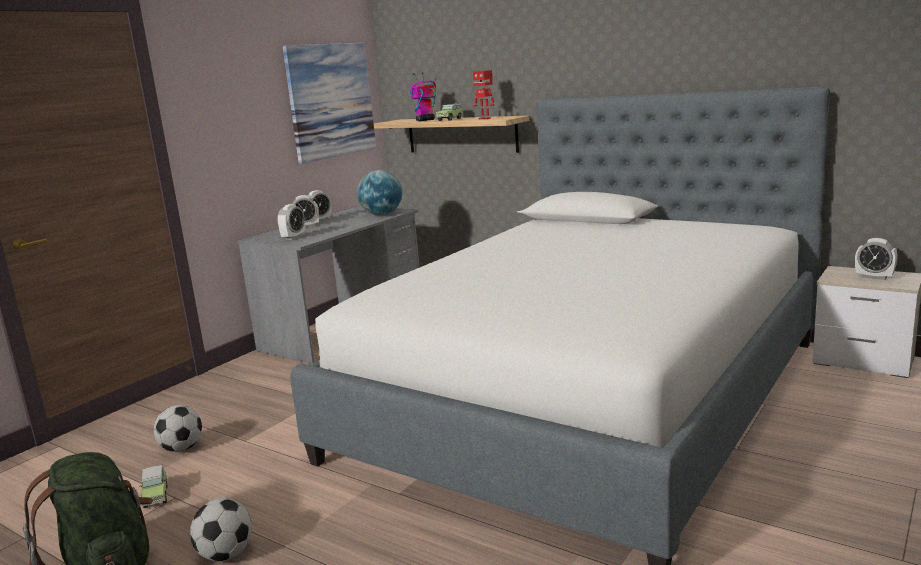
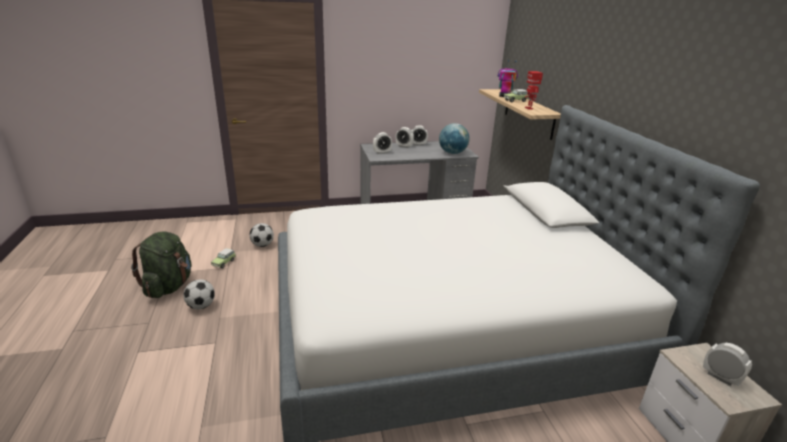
camera: 40 degrees right, 10 degrees up
(330, 101) = (454, 68): picture -> none
(874, 277) = (720, 377): alarm clock -> alarm clock turned 150 degrees clockwise

